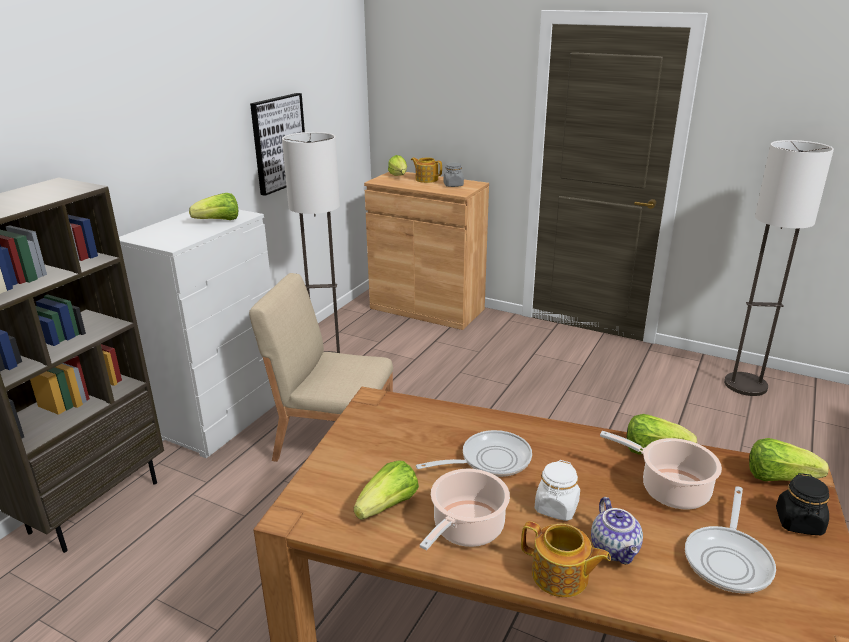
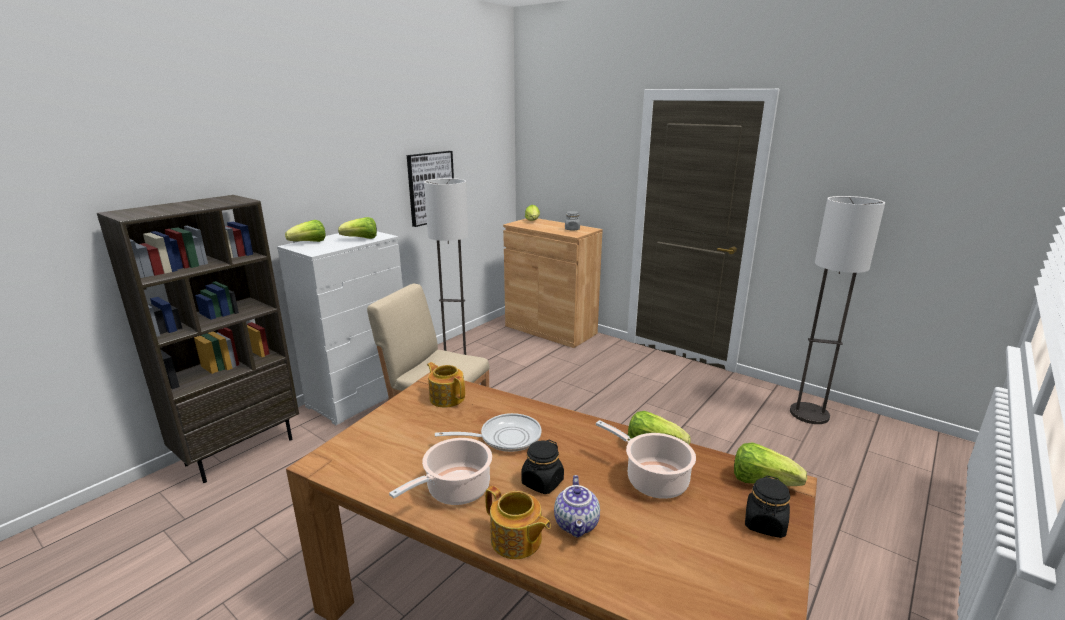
camera: 10 degrees right, 5 degrees down
(388, 506) = (401, 464): lettuce -> lettuce (309, 243)
(426, 179) = (553, 224): teapot -> teapot (447, 398)
(556, 507) = (542, 482): white jar -> black jar
(728, 559) = (680, 547): frying pan -> none

